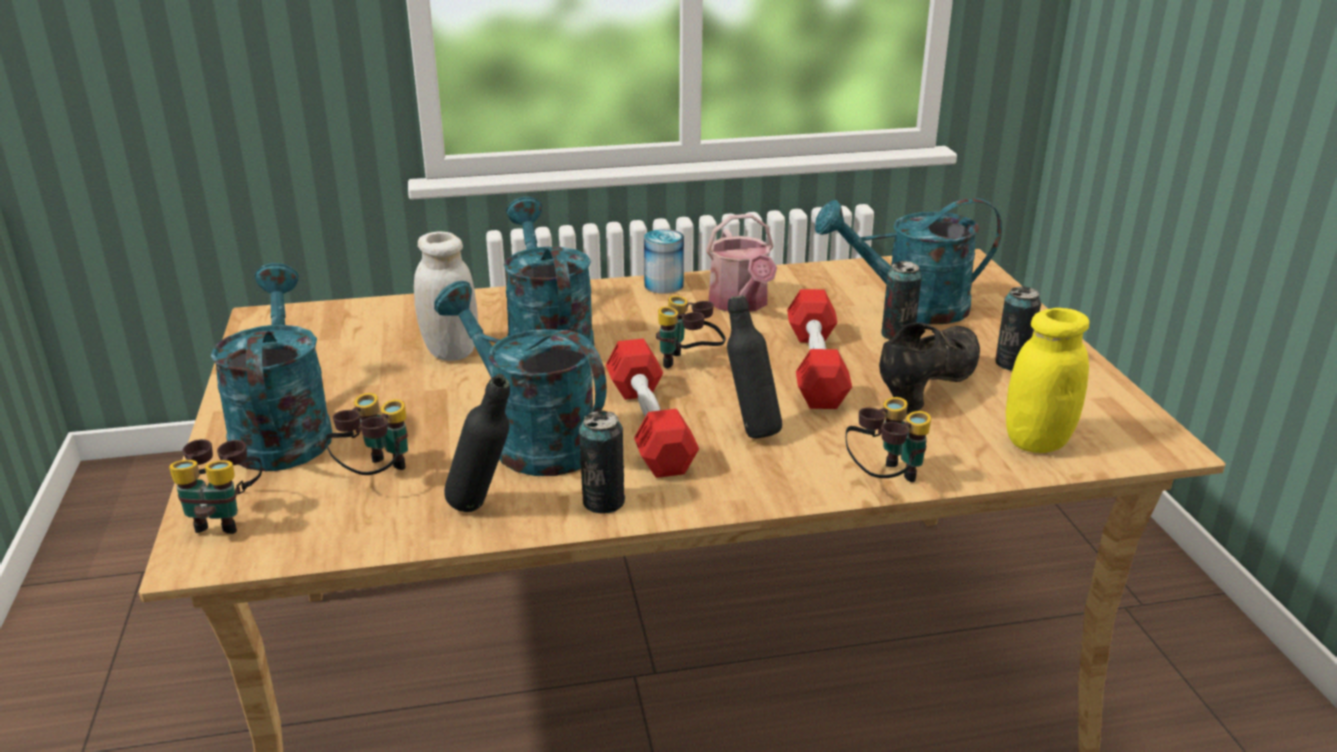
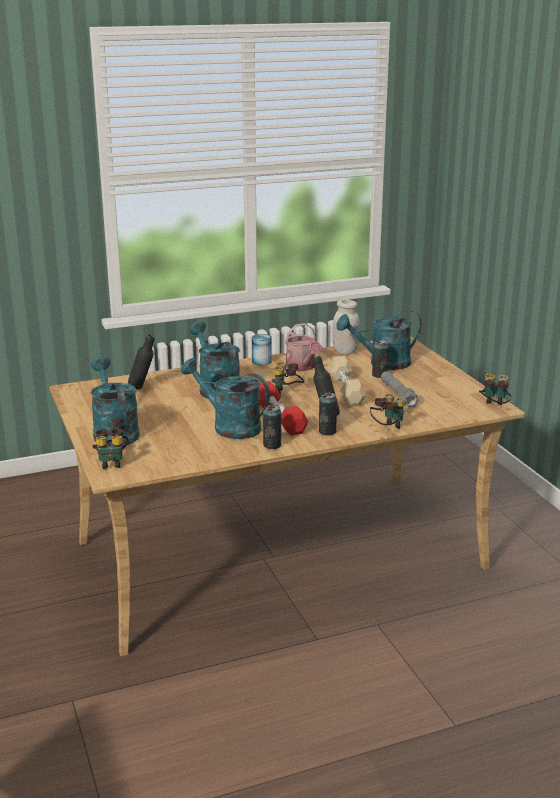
camera: 10 degrees left, 5 degrees down
(375, 475) = (168, 444): binoculars -> binoculars (493, 407)
(450, 351) = (172, 396): white jar -> white jar (345, 351)
(483, 509) = (222, 451): black bottle -> black bottle (142, 388)
(816, 366) = (346, 390): red dumbbell -> beige dumbbell
(928, 388) = (398, 395): black shoe -> grey flashlight
(1012, 363) = (433, 383): can -> can (327, 431)
(1037, 441) = (447, 411): yellow jar -> none

